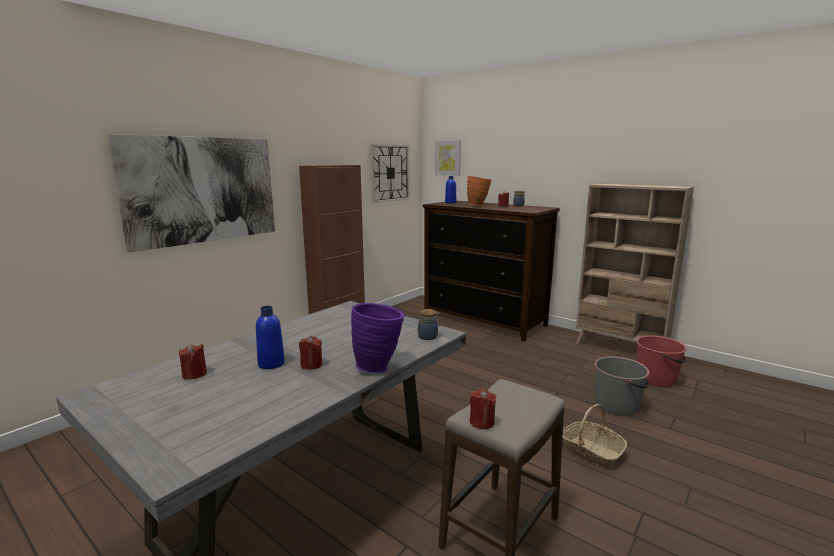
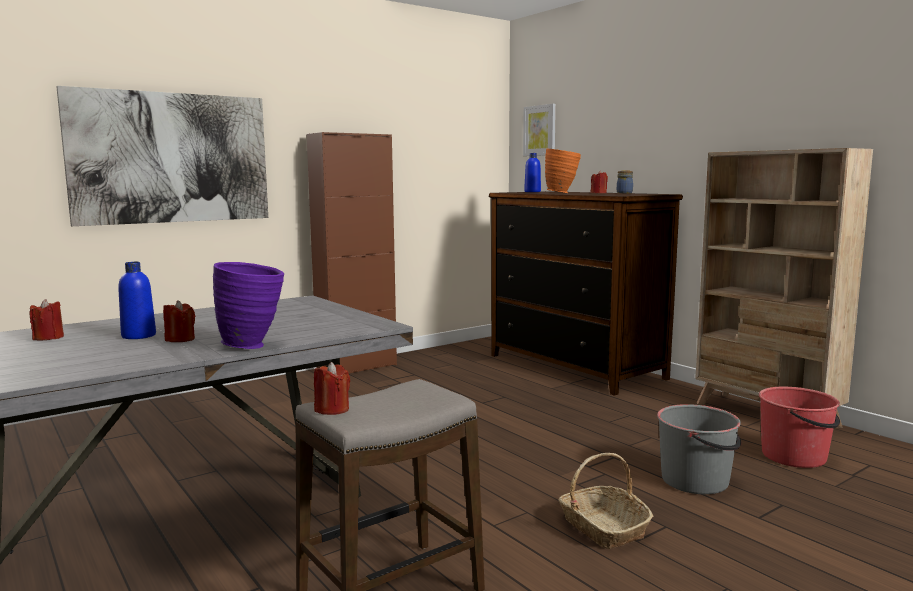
camera: 15 degrees right, 5 degrees down
(389, 173) = (452, 151): wall clock -> none
(428, 336) = (357, 327): jar -> none

